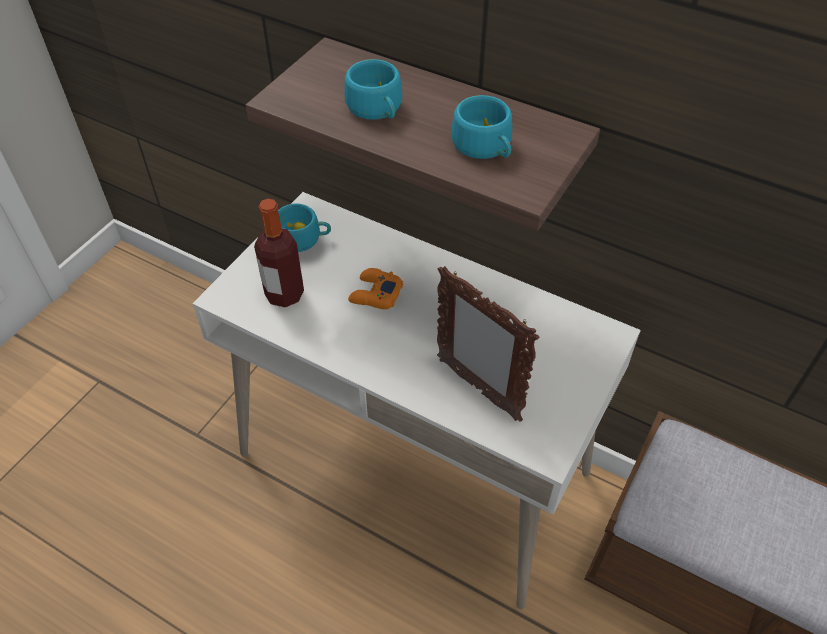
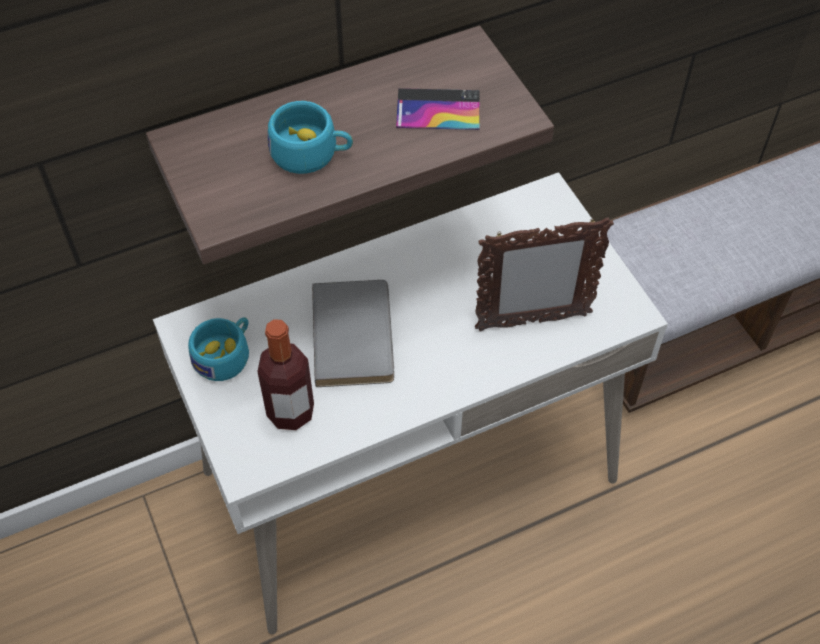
camera: 55 degrees left, 5 degrees up
(375, 294) = (357, 335): orange game controller -> grey book
(485, 147) = (438, 110): turquoise cup -> phone

